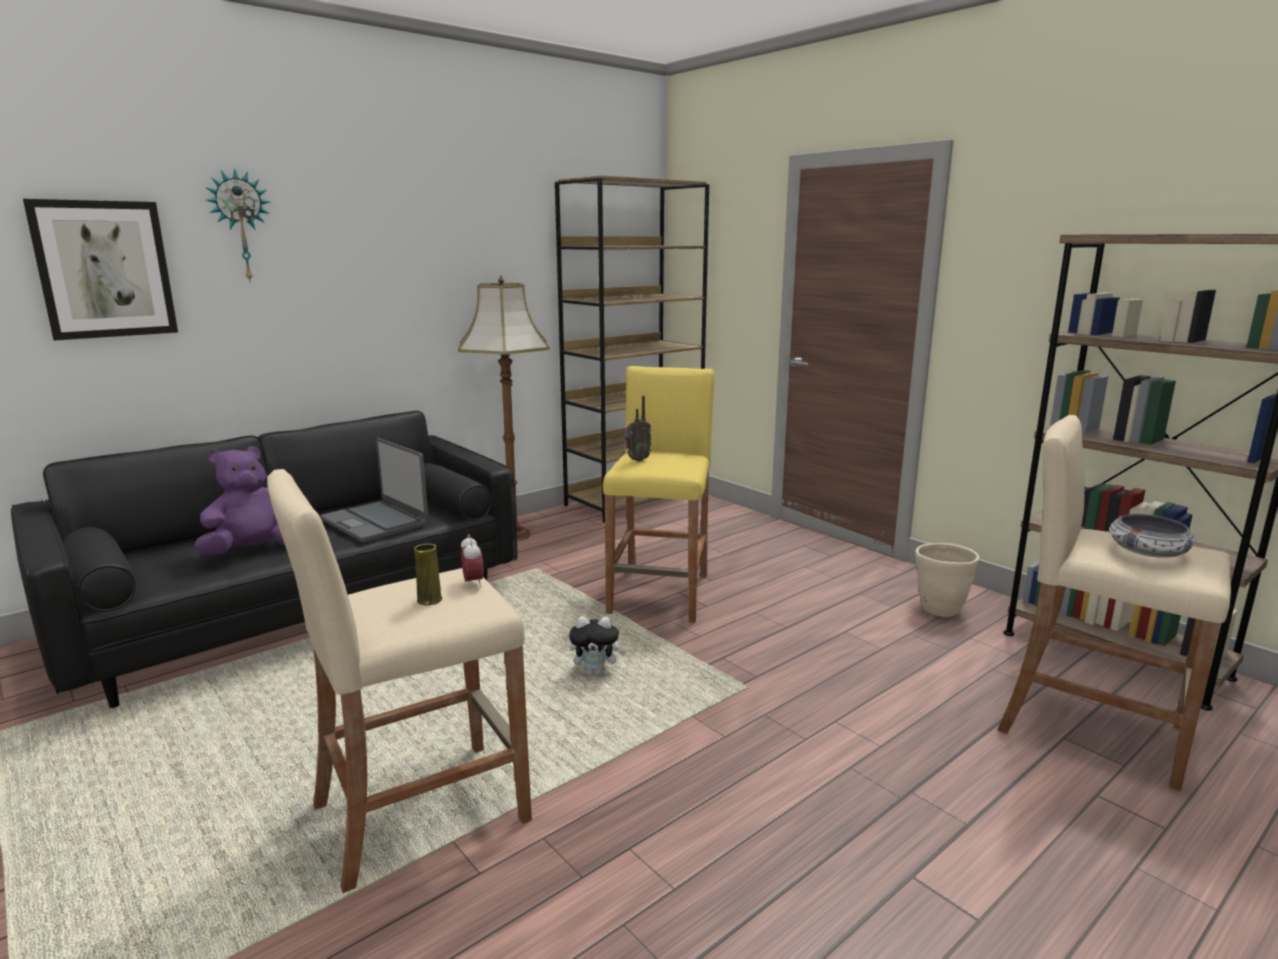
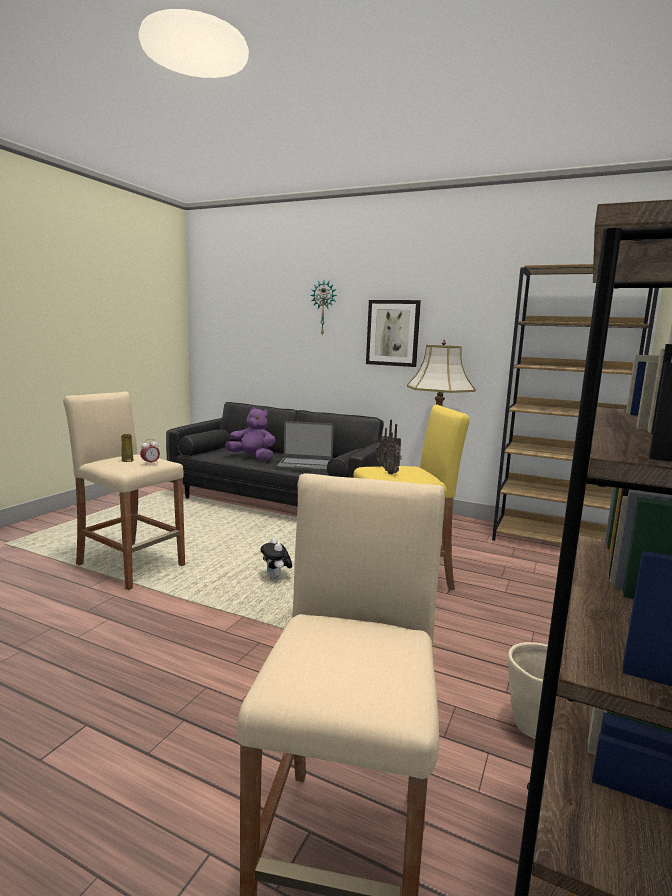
camera: 65 degrees right, 5 degrees down
(104, 269) = (271, 326): picture -> picture (393, 333)
(375, 522) = (305, 465): laptop -> laptop turned 105 degrees counterclockwise
(668, 462) = (391, 473): none -> radio
(1148, 552) = (333, 652): bowl -> none

